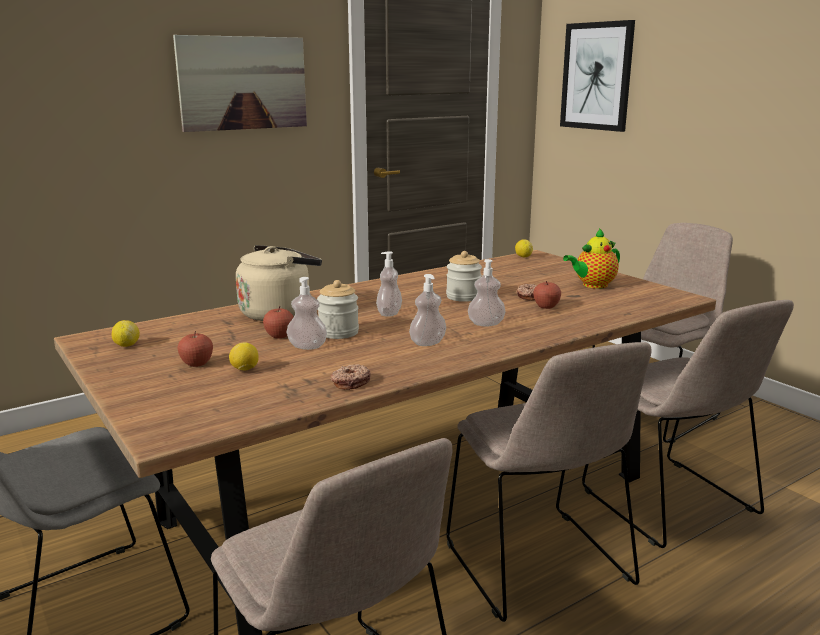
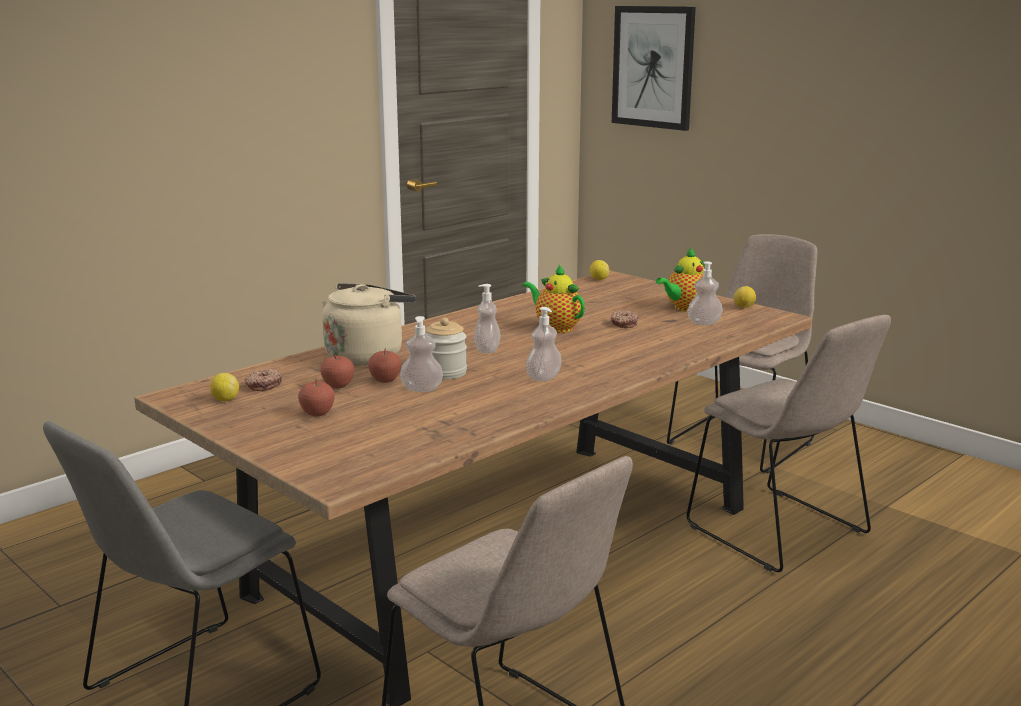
camera: 10 degrees left, 0 degrees up
(243, 83) = (263, 89): picture -> none
(244, 370) = (372, 416): lemon -> lemon (744, 307)
(350, 382) = (487, 420): donut -> donut (263, 385)
(463, 297) = (556, 328): jar -> teapot
(486, 324) = (593, 355): soap dispenser -> soap dispenser (704, 323)
(539, 567) = (663, 601): beige chair -> none
(546, 307) = (646, 334): apple -> apple (338, 386)

